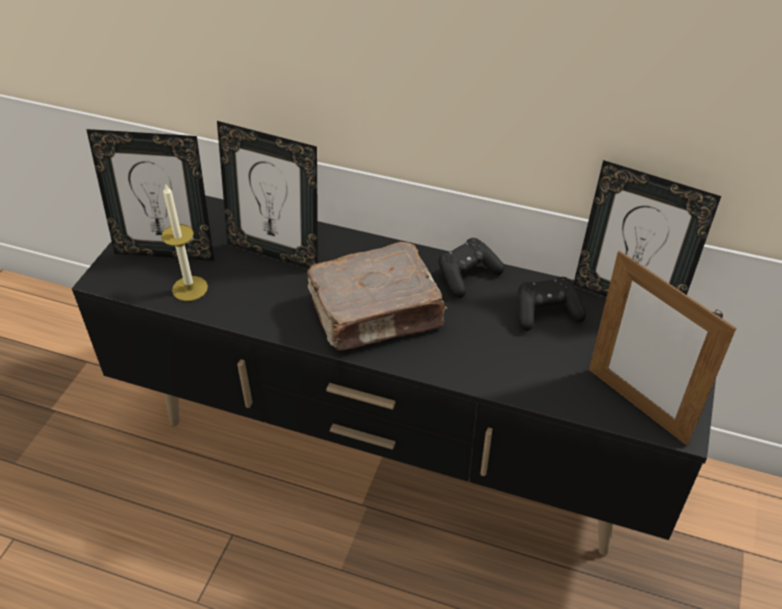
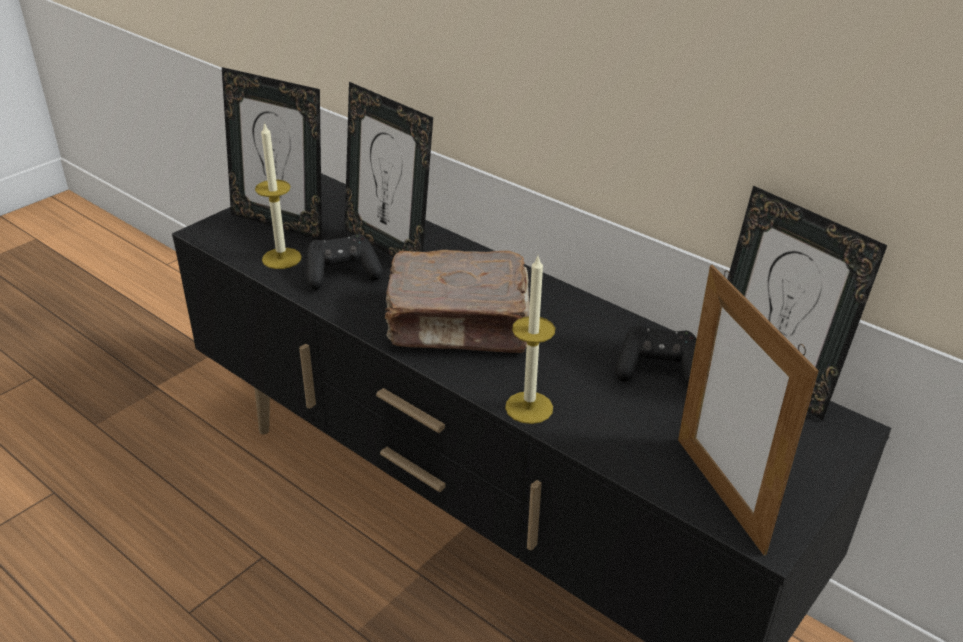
camera: 20 degrees right, 10 degrees down
(467, 275) = (584, 314): black game controller -> black game controller (342, 274)
(470, 374) = (529, 407): none -> candle

